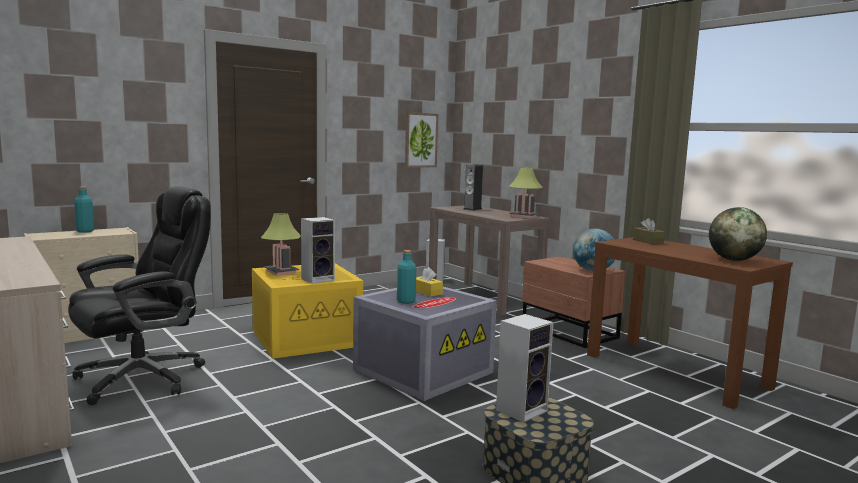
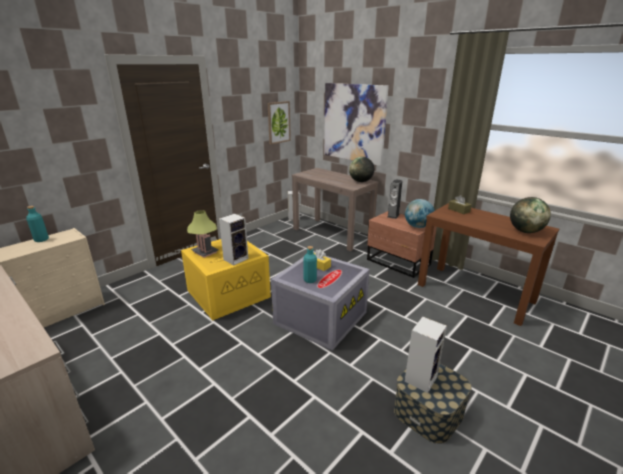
camera: 10 degrees left, 15 degrees up
(144, 378) = (124, 358): black office chair -> none
(472, 209) = (321, 174): speaker -> speaker (393, 215)
(520, 139) = (354, 123): none -> picture
(524, 216) = (361, 181): table lamp -> globe

